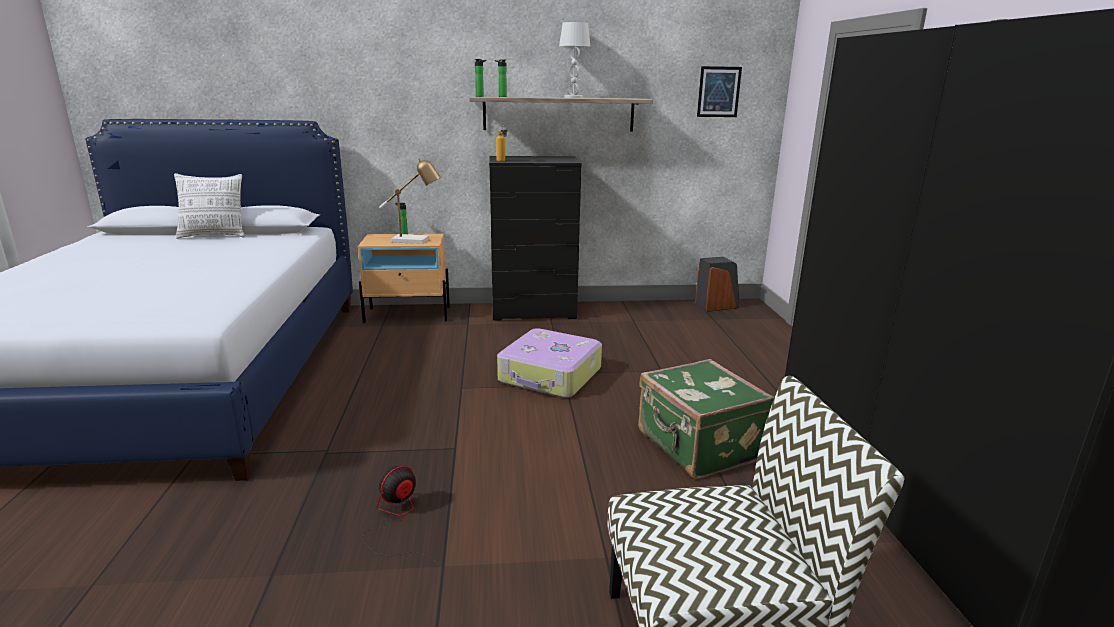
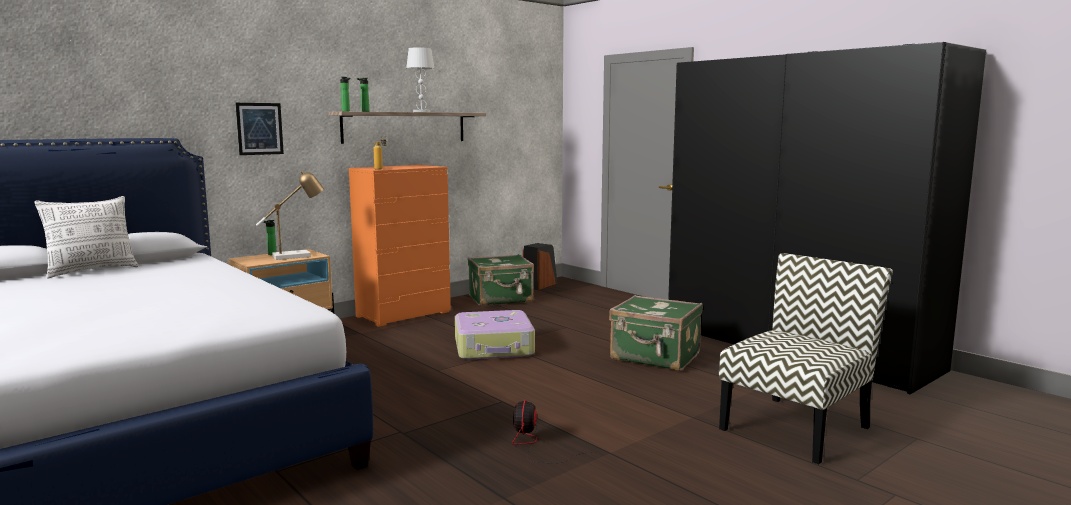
camera: 35 degrees left, 10 degrees down
(534, 311) = (404, 314): black dresser -> orange dresser
(648, 315) = (501, 299): none -> green suitcase
(719, 92) = (520, 107): picture -> picture (259, 128)

